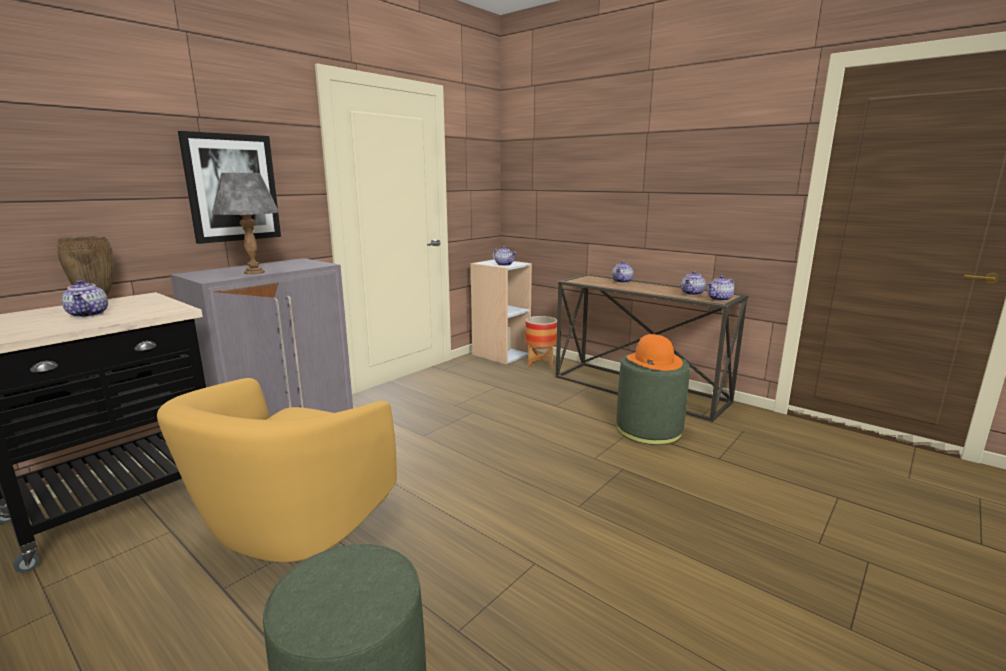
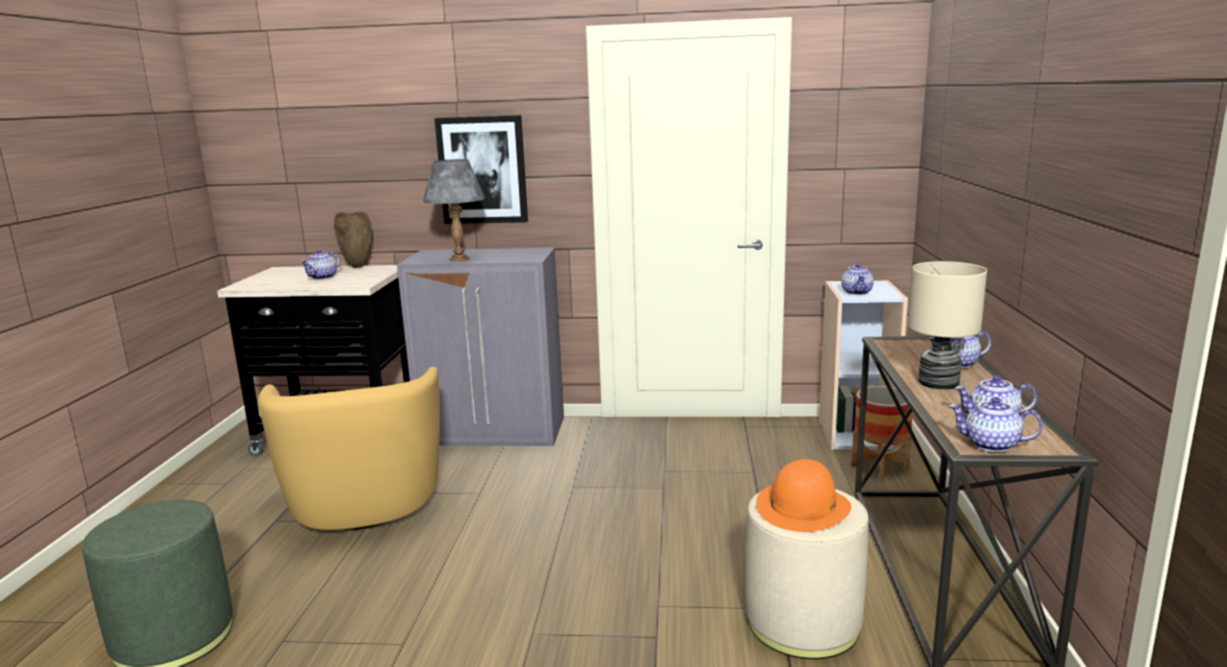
camera: 55 degrees right, 0 degrees up
(296, 526) = (365, 507): yellow armchair -> yellow armchair turned 90 degrees counterclockwise
(639, 288) = (938, 382): none -> beige table lamp
(649, 430) = (803, 622): green ottoman -> beige ottoman

